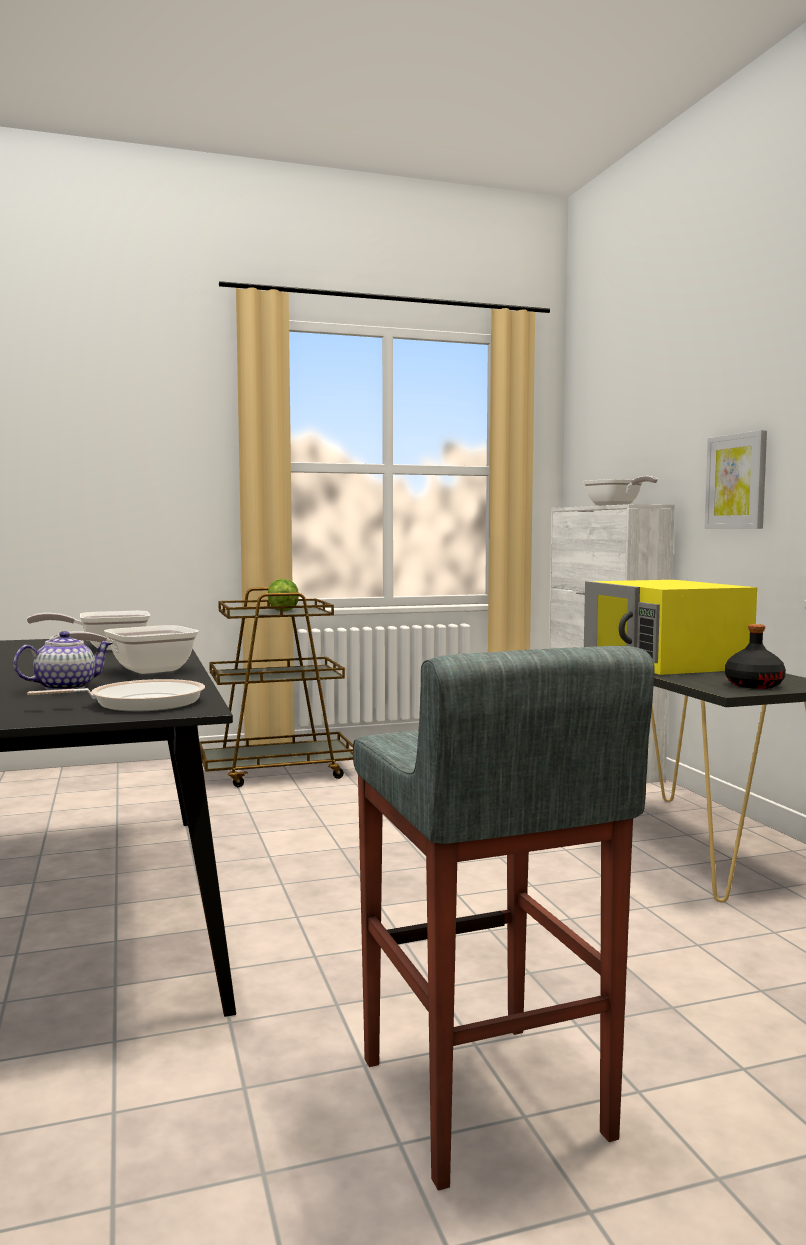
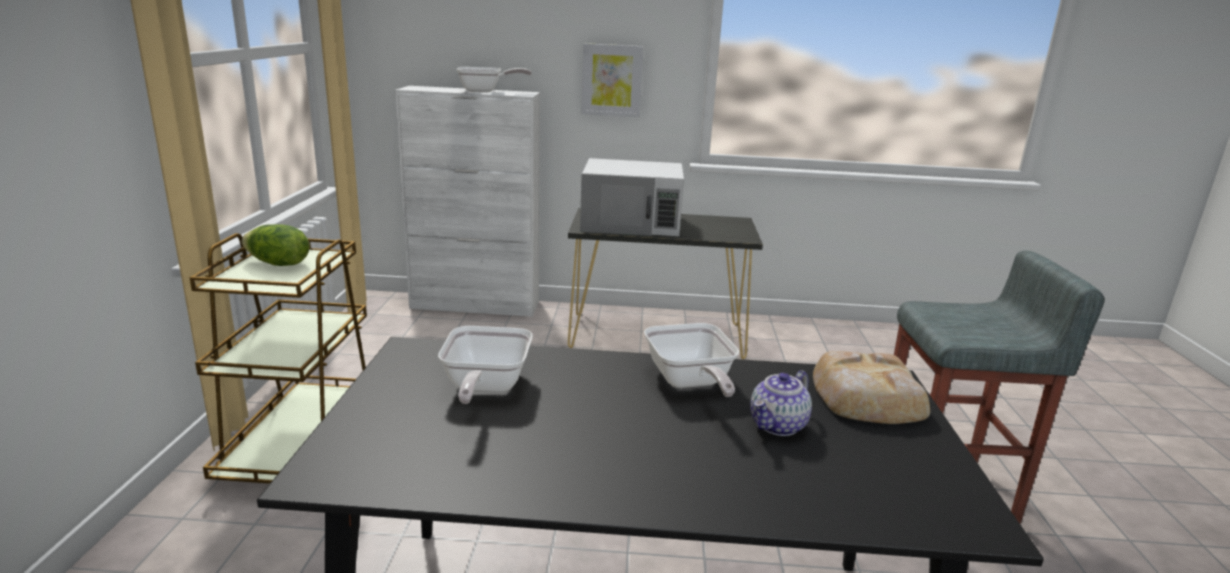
camera: 70 degrees left, 15 degrees up
(66, 687) = (778, 425): teapot -> teapot turned 120 degrees counterclockwise
(140, 702) = (866, 397): frying pan -> bread
(665, 662) = (632, 223): yellow microwave -> white microwave
(753, 685) = (729, 229): black bottle -> none

